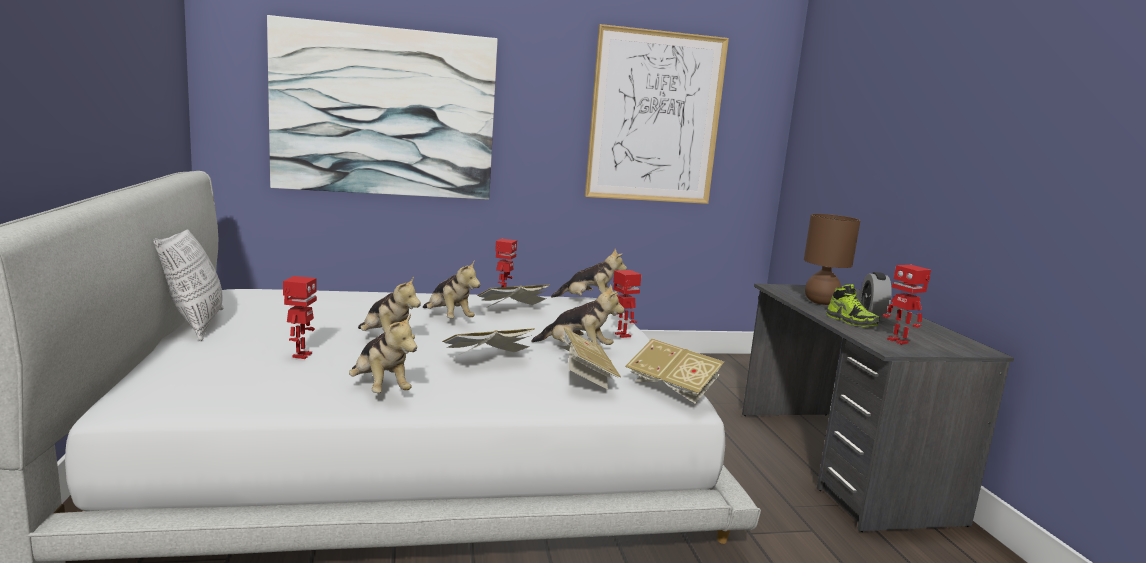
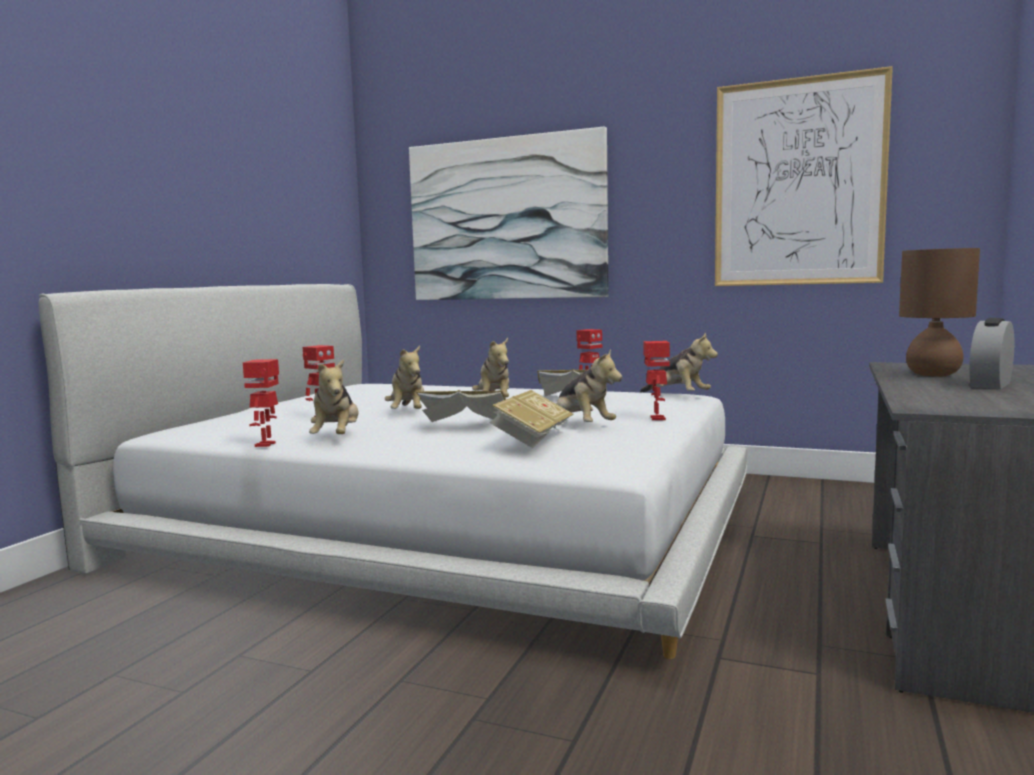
camera: 35 degrees right, 5 degrees down
(195, 325) = (289, 399): pillow -> none
(672, 388) = (614, 454): book -> none
(851, 321) = (933, 388): shoe -> none
(898, 341) = (965, 403): toy robot -> toy robot (266, 444)

